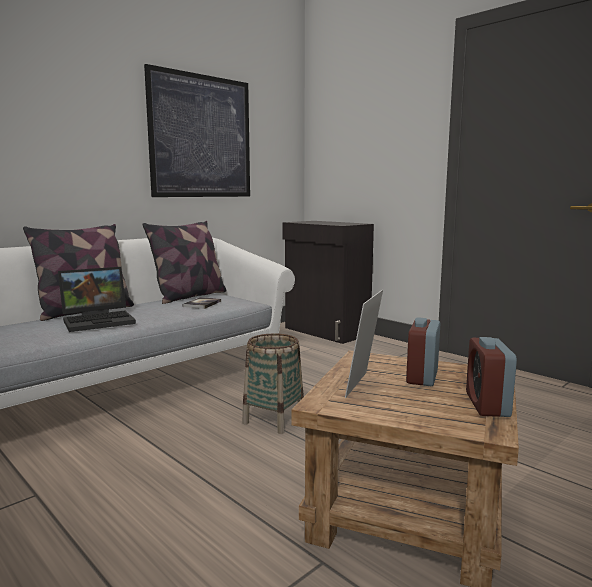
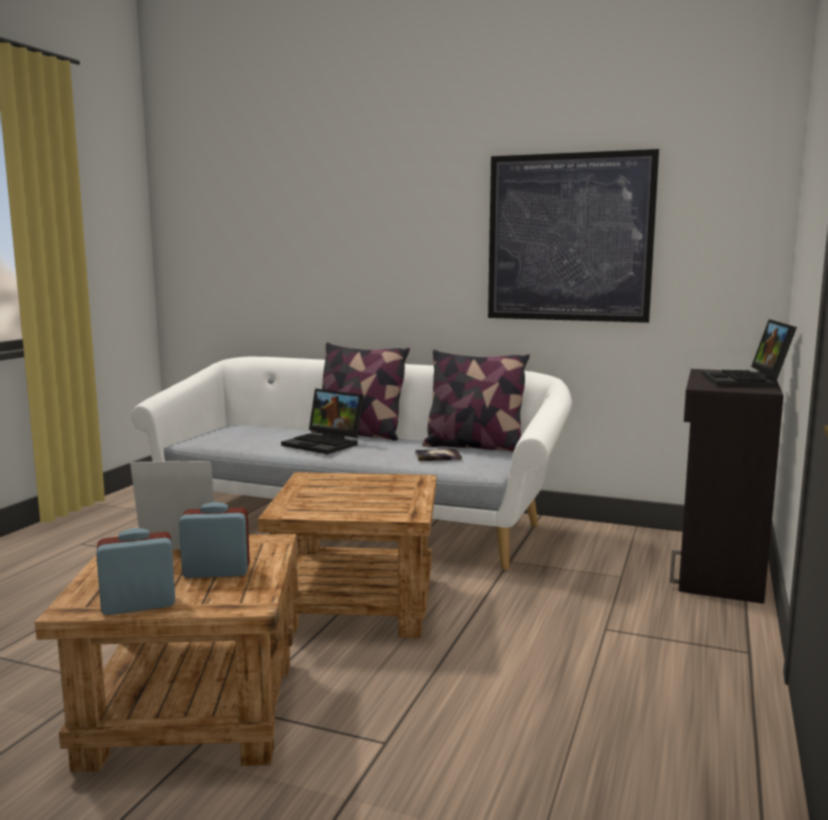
camera: 65 degrees right, 0 degrees up
(274, 419) = (357, 604): basket -> brown side table
(335, 222) = (747, 382): none -> laptop

